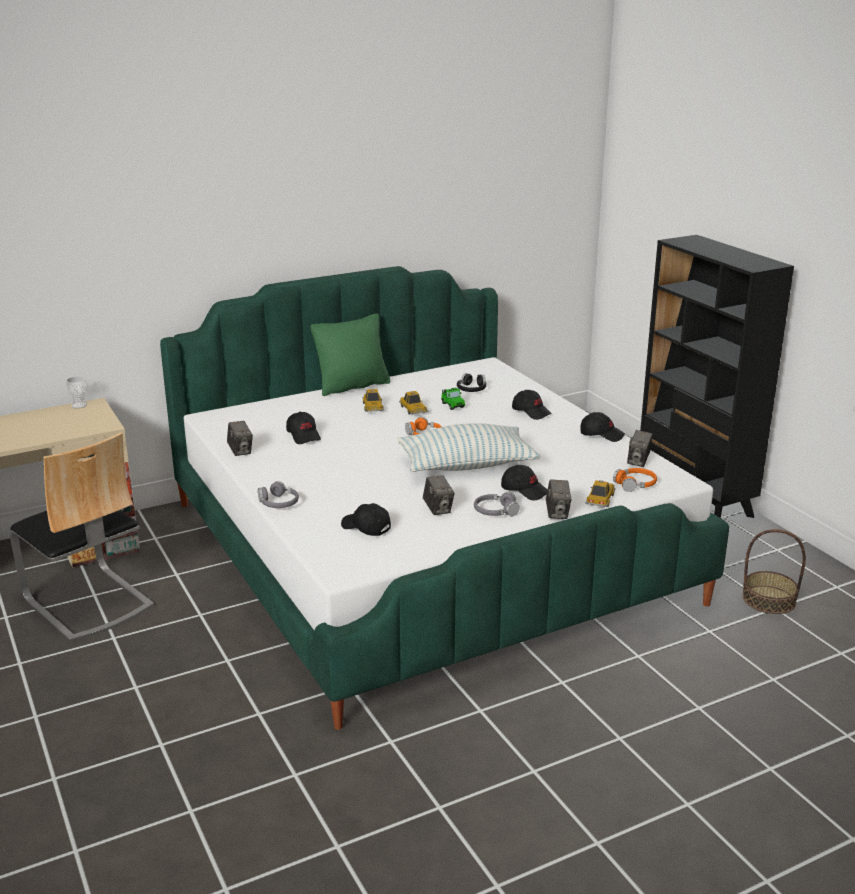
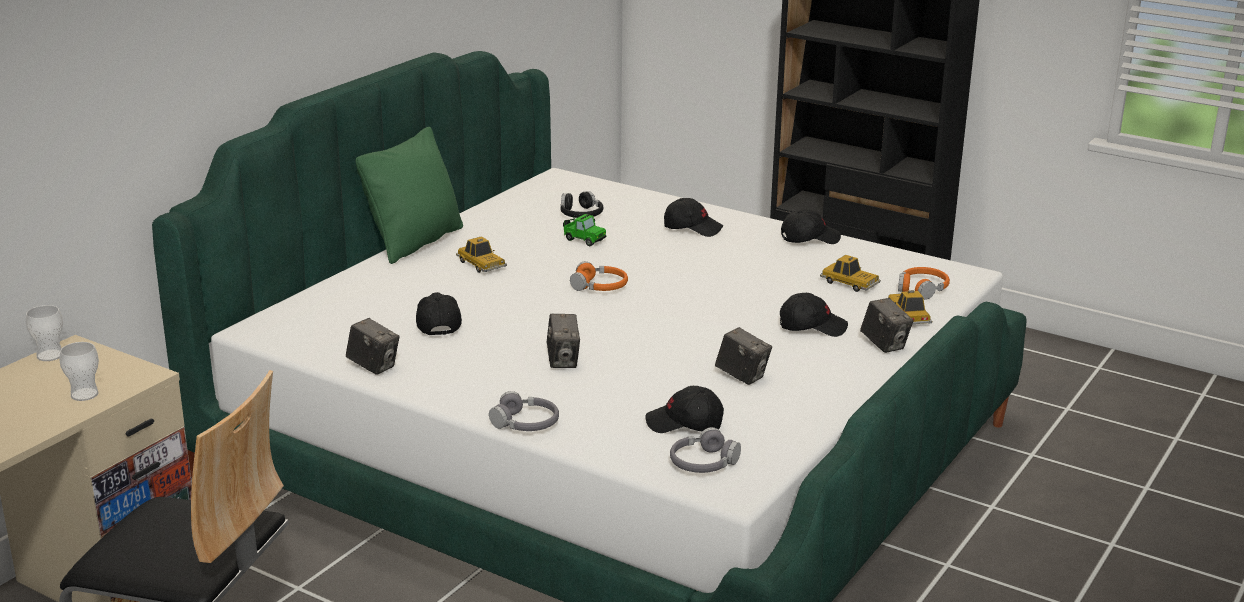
camera: 30 degrees left, 0 degrees up
(69, 429) = (84, 394): none -> cup
(304, 435) = (437, 324): black cap -> black cap turned 135 degrees counterclockwise
(413, 409) = (540, 256): toy car -> toy car (849, 283)
(467, 465) = (704, 313): pillow -> none
(495, 511) = (812, 361): grey headphones -> grey headphones (703, 463)
(638, 461) = (891, 261): camera -> camera (563, 361)
(769, 599) = (1051, 401): basket -> none

